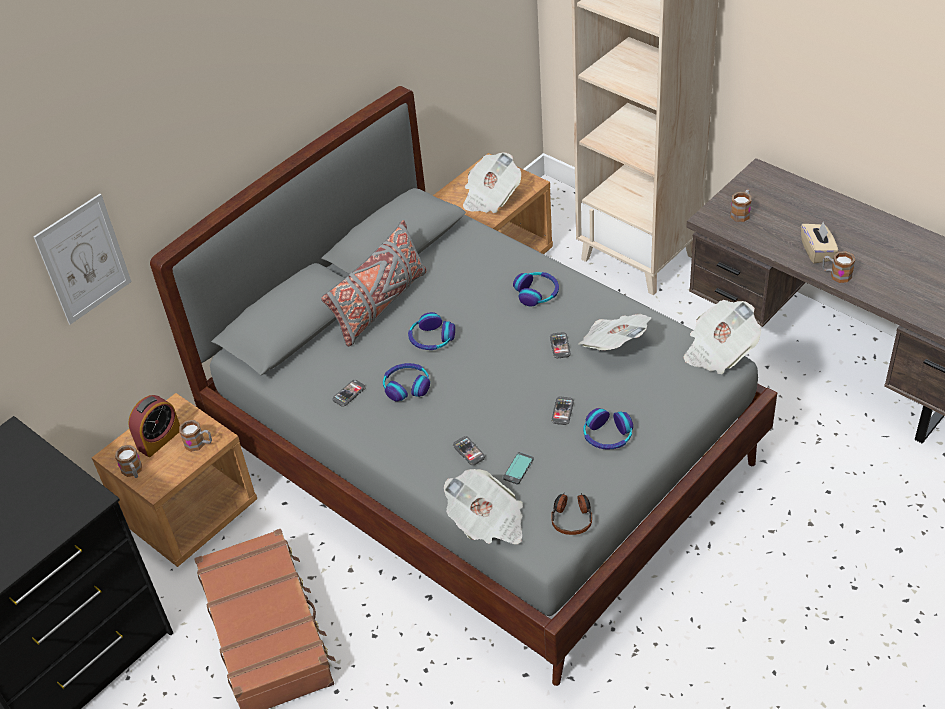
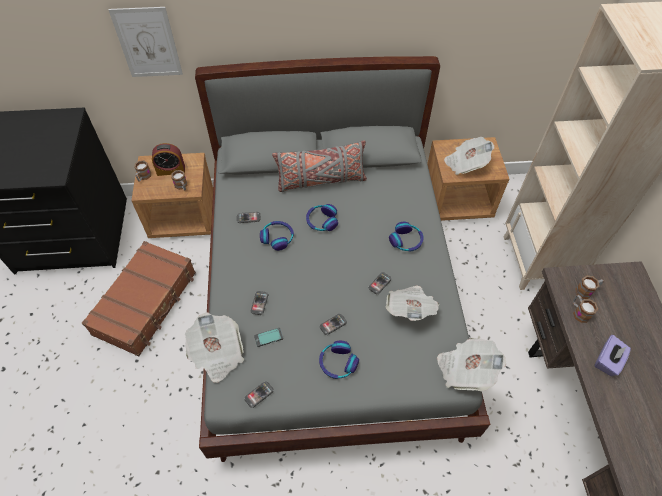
camera: 40 degrees right, 10 degrees up
(572, 518) = (259, 394): headphones -> phone
(817, 252) = (607, 361): beige tissue box -> purple tissue box
(836, 275) = (602, 389): mug -> mug (579, 312)

